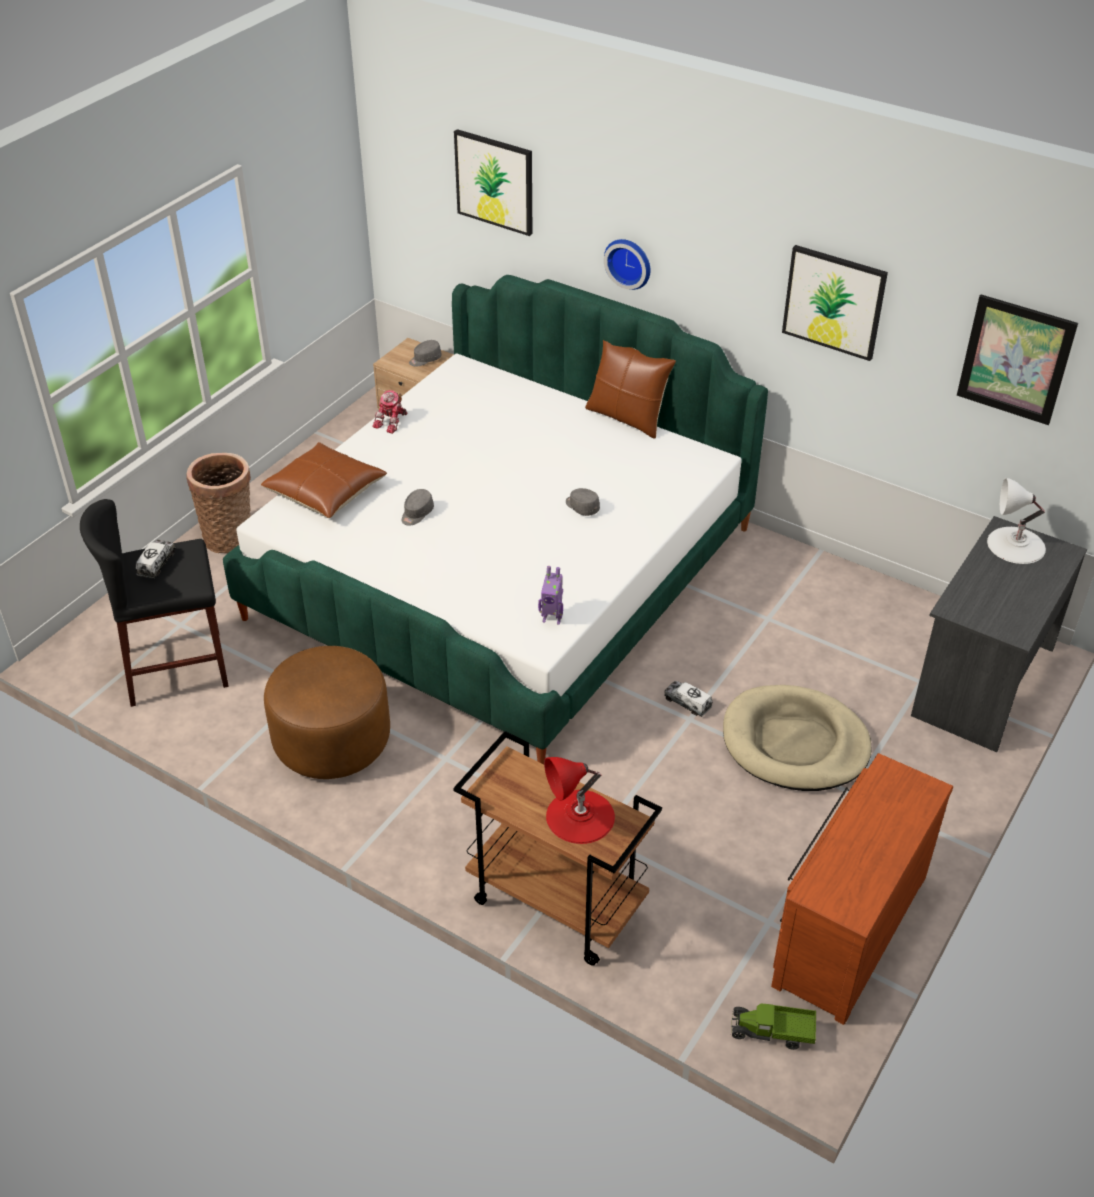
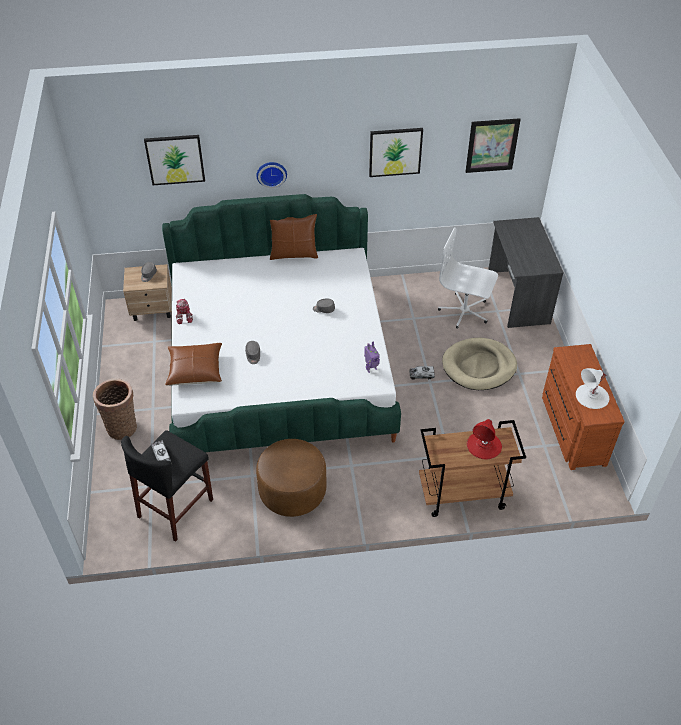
camera: 40 degrees left, 5 degrees up
(772, 1032) = (588, 487): toy truck -> none
(863, 653) = (464, 311): none -> white office chair
(1016, 545) = (514, 229): white table lamp -> white table lamp (592, 396)

